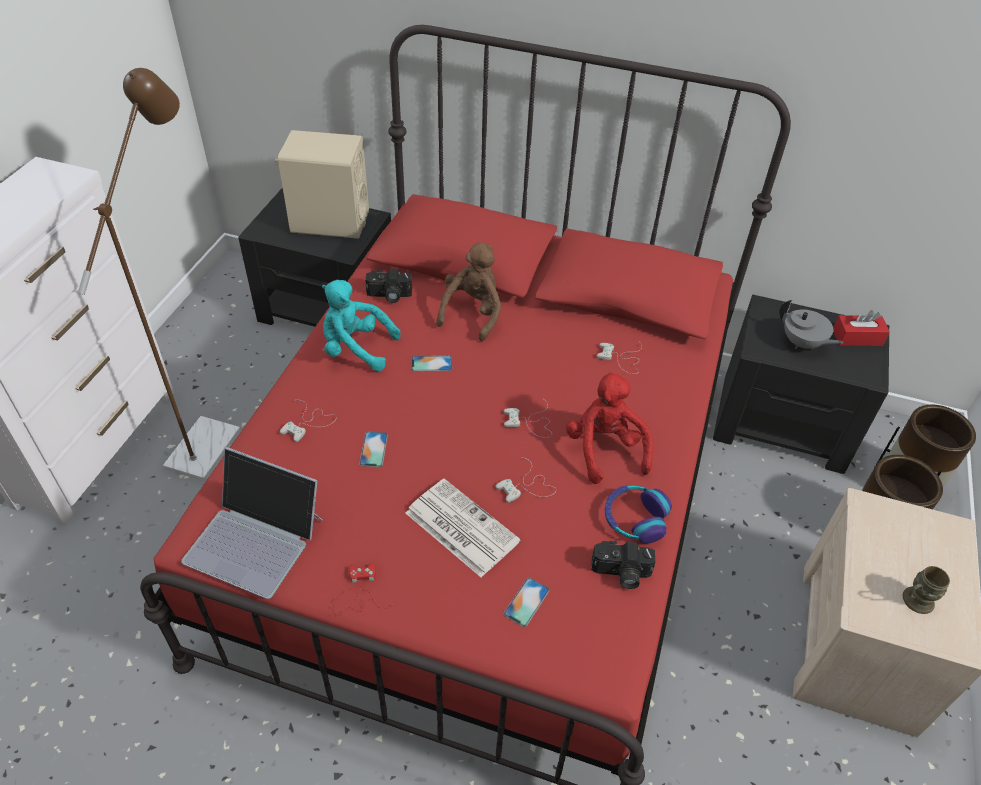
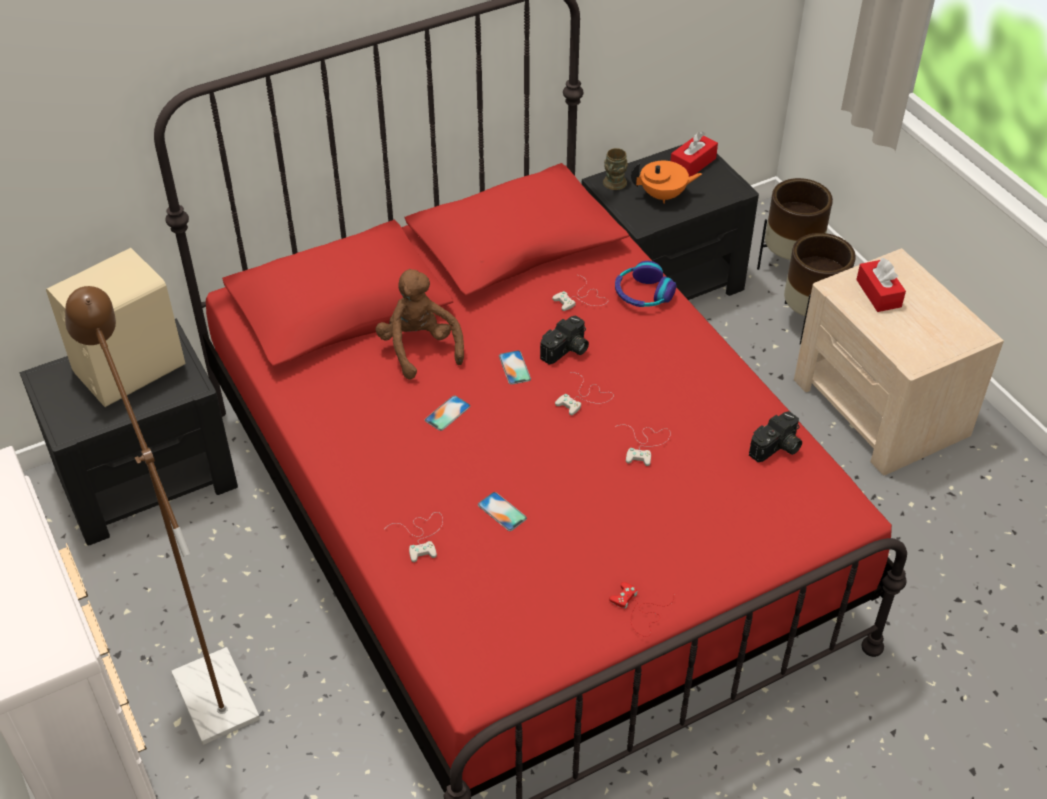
camera: 45 degrees left, 0 degrees up
(255, 539) = (517, 645): laptop -> none
(356, 348) = (368, 450): turquoise plush toy -> none
(389, 295) = (327, 386): camera -> camera (566, 351)
(460, 527) = (641, 509): newspaper -> none
(526, 602) = (748, 517): phone -> phone (514, 367)
(605, 449) = (659, 375): red plush toy -> none
(635, 519) = (739, 406): headphones -> headphones (643, 294)
(802, 343) = (663, 195): grey teapot -> orange teapot
(901, 538) = (878, 293): none -> red tissue box
(913, 602) = (928, 330): brown mug -> brown mug (613, 185)

